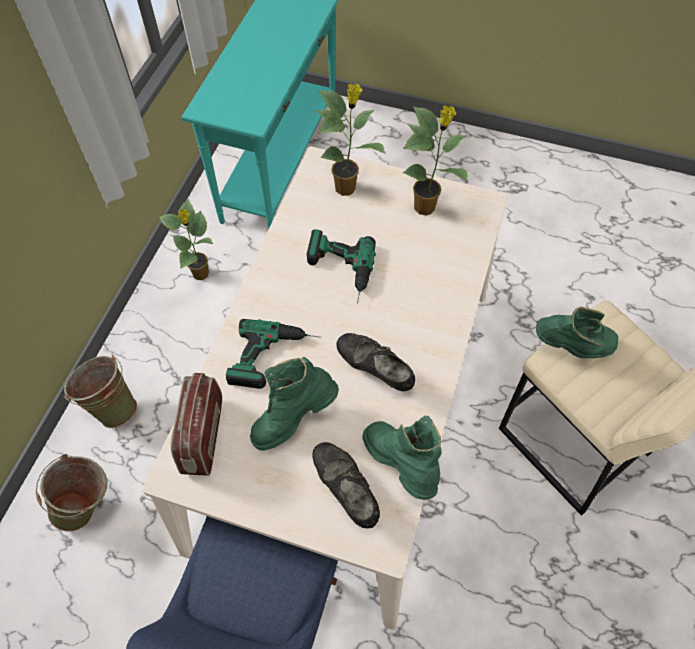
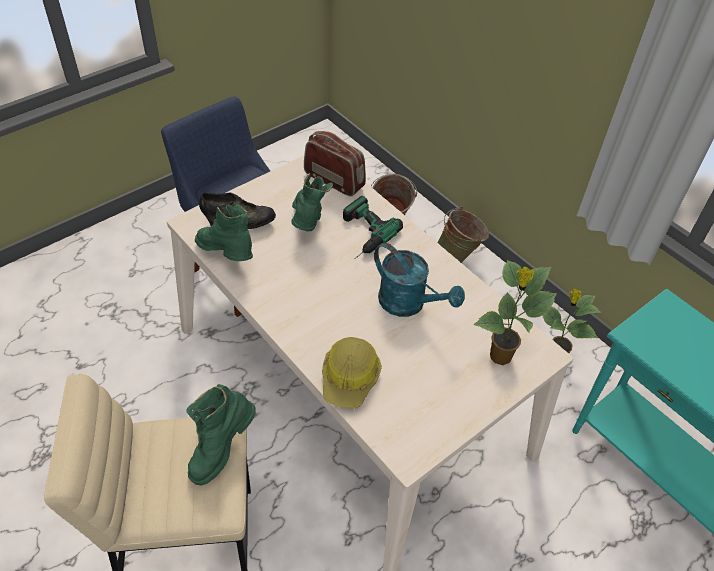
camera: 120 degrees right, 10 degrees down
(338, 272) = (409, 304): power drill -> turquoise watering can
(374, 370) = (305, 279): black shoe -> none
(401, 465) = (227, 256): green boot -> green boot turned 135 degrees counterclockwise
(426, 207) = (436, 404): potted plant -> none
(452, 272) = (350, 378): none -> hard hat

